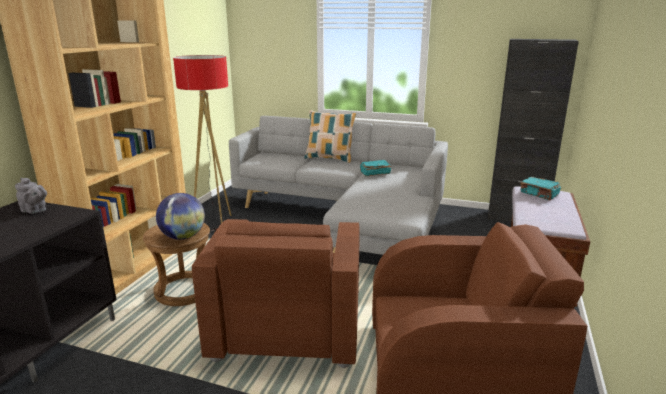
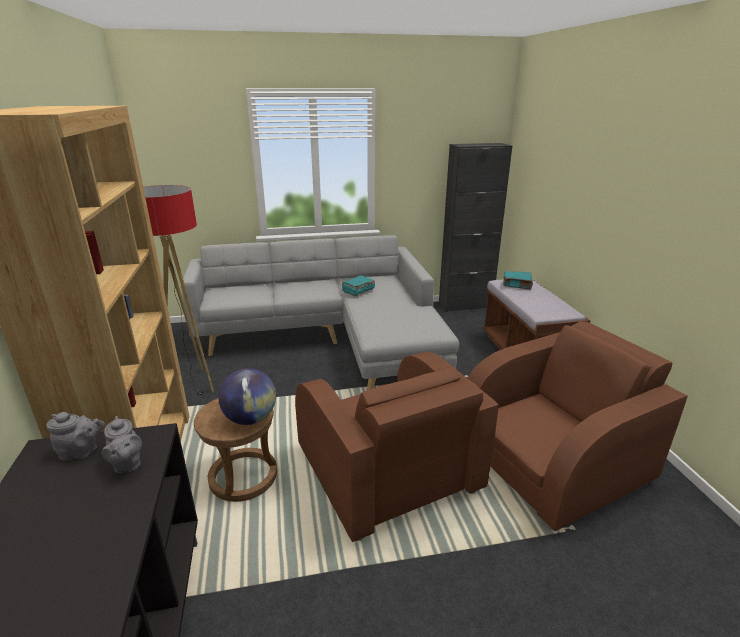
camera: 30 degrees left, 5 degrees up
(45, 222) = (127, 464): none -> grey teapot
(329, 158) = (294, 282): pillow -> none

